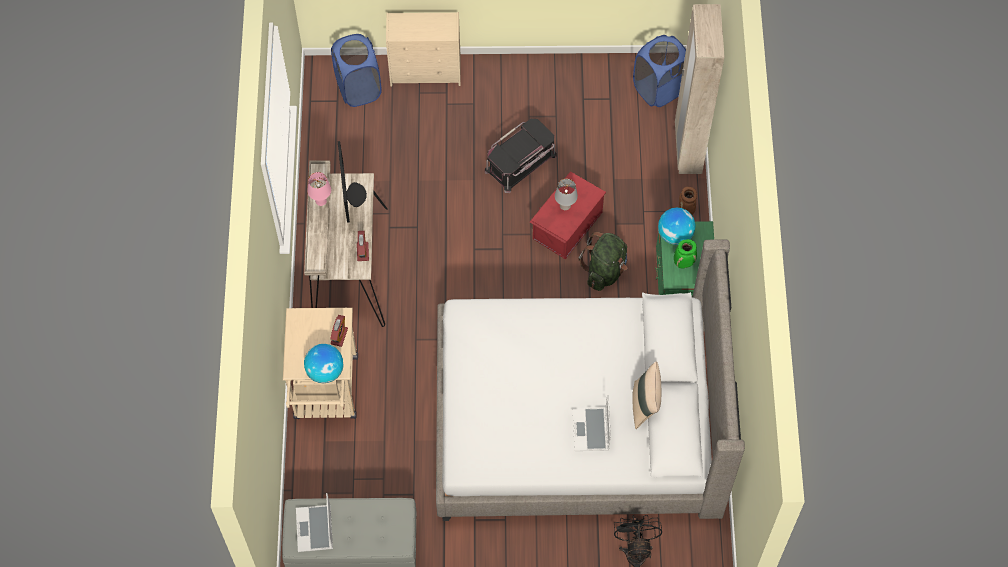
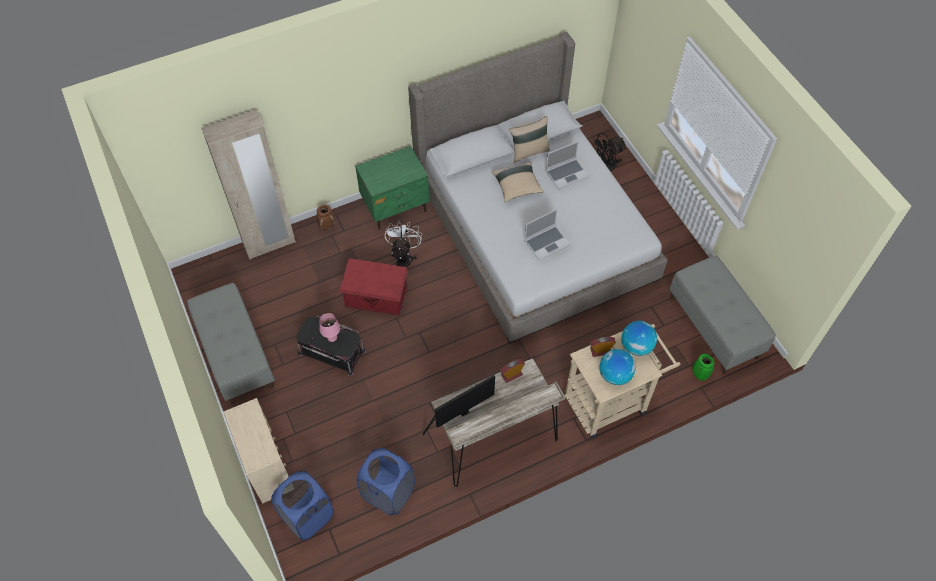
camera: 115 degrees left, 5 degrees down
(315, 529) = (742, 322): laptop -> laptop (546, 242)
(320, 201) = (488, 419): pink table lamp -> pink table lamp (332, 338)
(560, 80) = (236, 355): none -> grey bench
(565, 206) = (375, 280): grey table lamp -> none
(597, 368) = (517, 187): none -> beige pillow
(605, 270) = (404, 258): green backpack -> white fan
(659, 89) = (218, 282): blue laundry basket -> blue laundry basket (388, 493)
(675, 234) = (378, 183): globe -> globe (615, 374)
(684, 263) = (400, 170): green vase -> green vase (699, 374)

